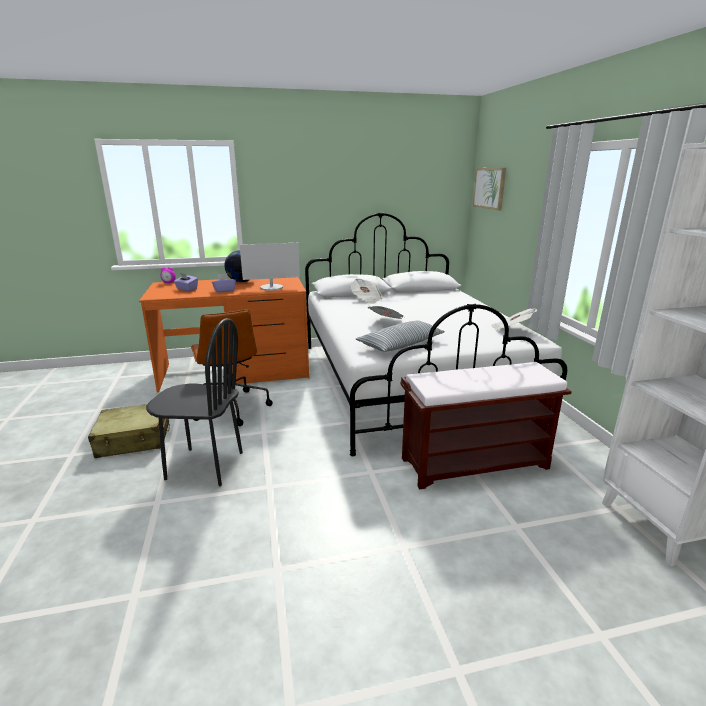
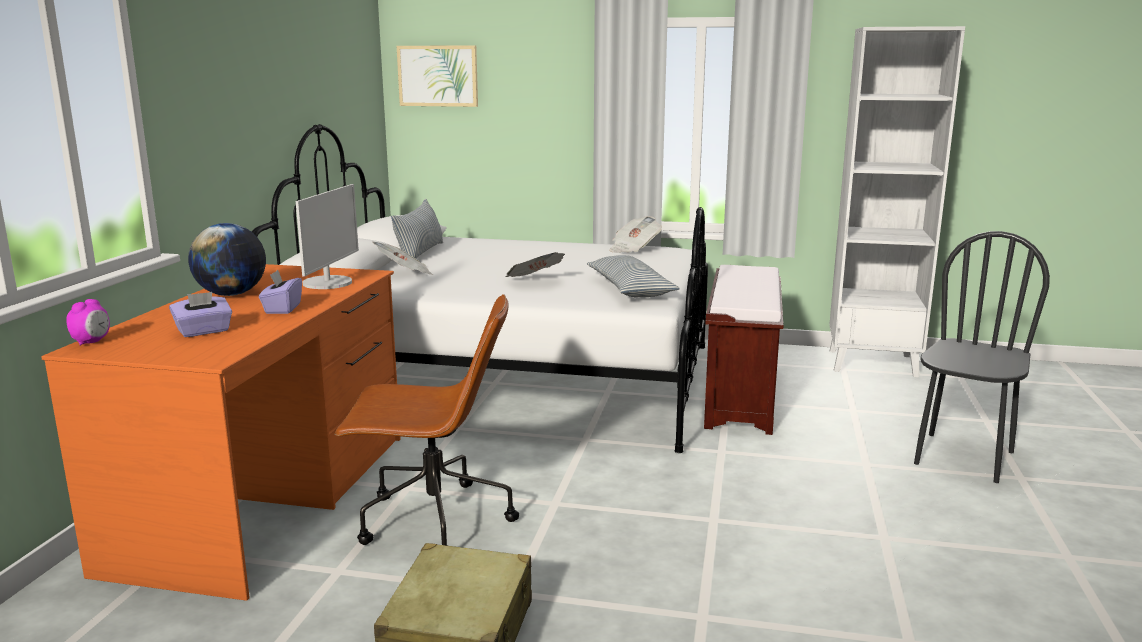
camera: 65 degrees left, 5 degrees down
(204, 466) = (621, 565): black chair -> black chair (963, 457)
(411, 294) = (420, 253): none -> pillow

